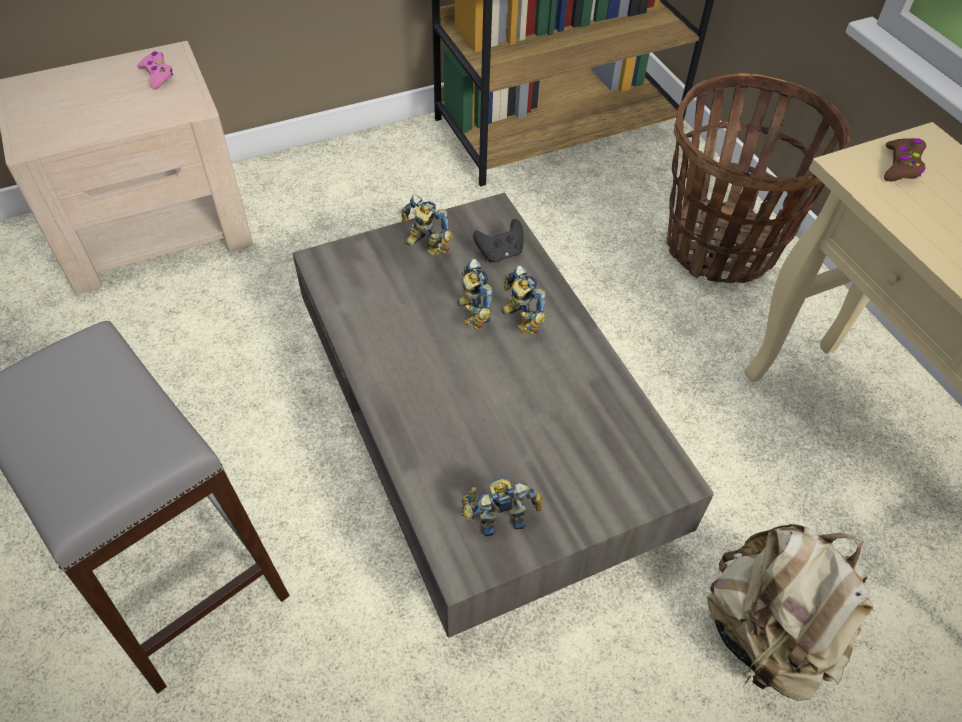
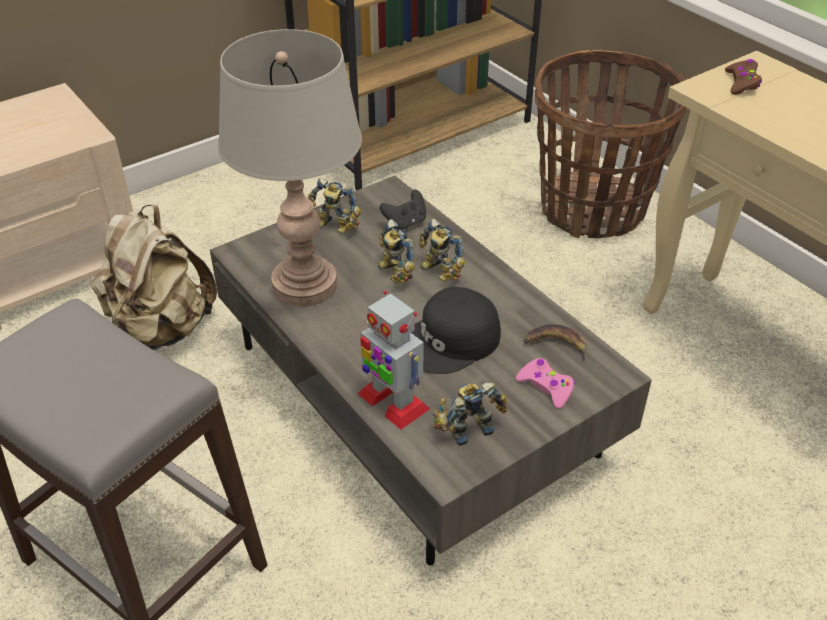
camera: 10 degrees left, 10 degrees down
(157, 75) = (45, 113): pink game controller -> pink game controller (546, 387)
(377, 311) = (305, 285): none -> grey table lamp
(429, 468) = (392, 401): none -> toy robot
(510, 407) = (451, 341): none -> black cap
(620, 431) = (555, 345): none -> banana
(766, 633) = (722, 514): beige backpack -> beige backpack (161, 330)

